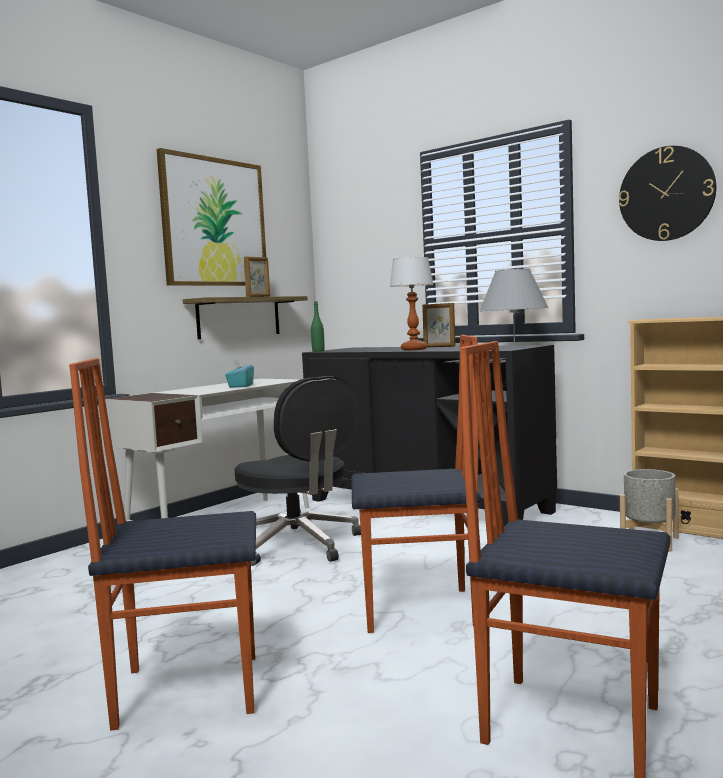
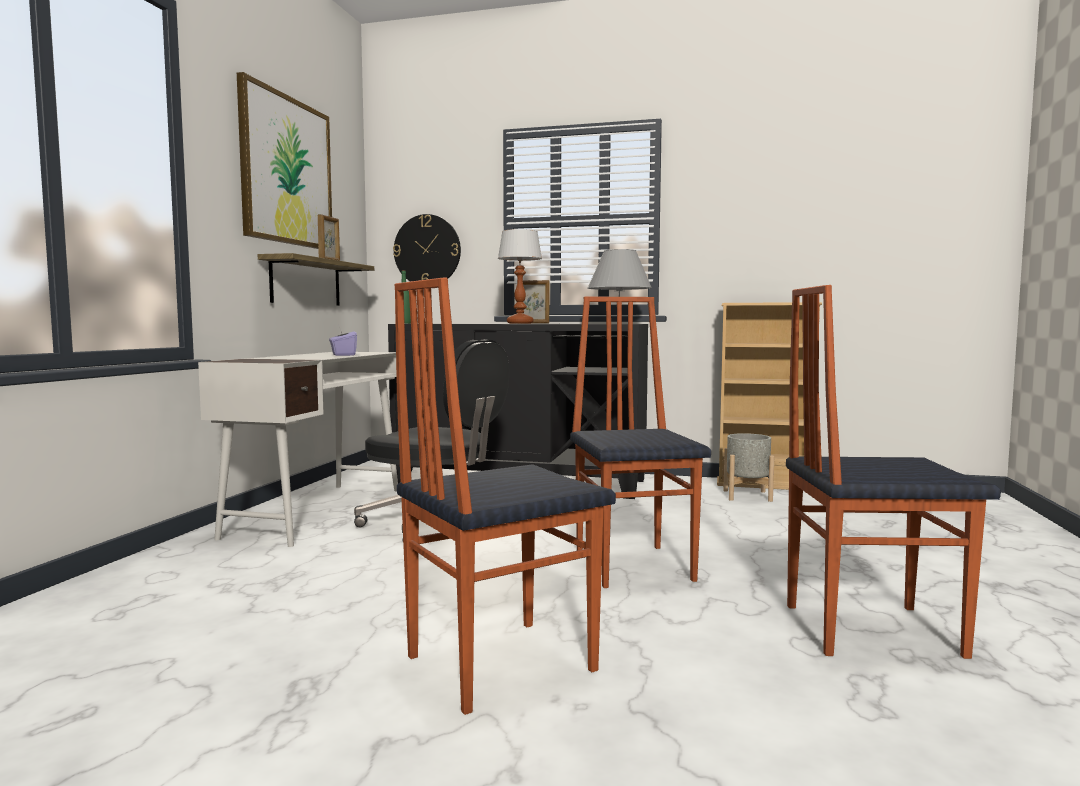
camera: 25 degrees left, 0 degrees up
(240, 386) = (343, 355): turquoise tissue box -> purple tissue box
(420, 611) = (635, 565): chair -> chair turned 75 degrees counterclockwise
(666, 194) = (746, 195): wall clock -> wall clock (427, 250)

